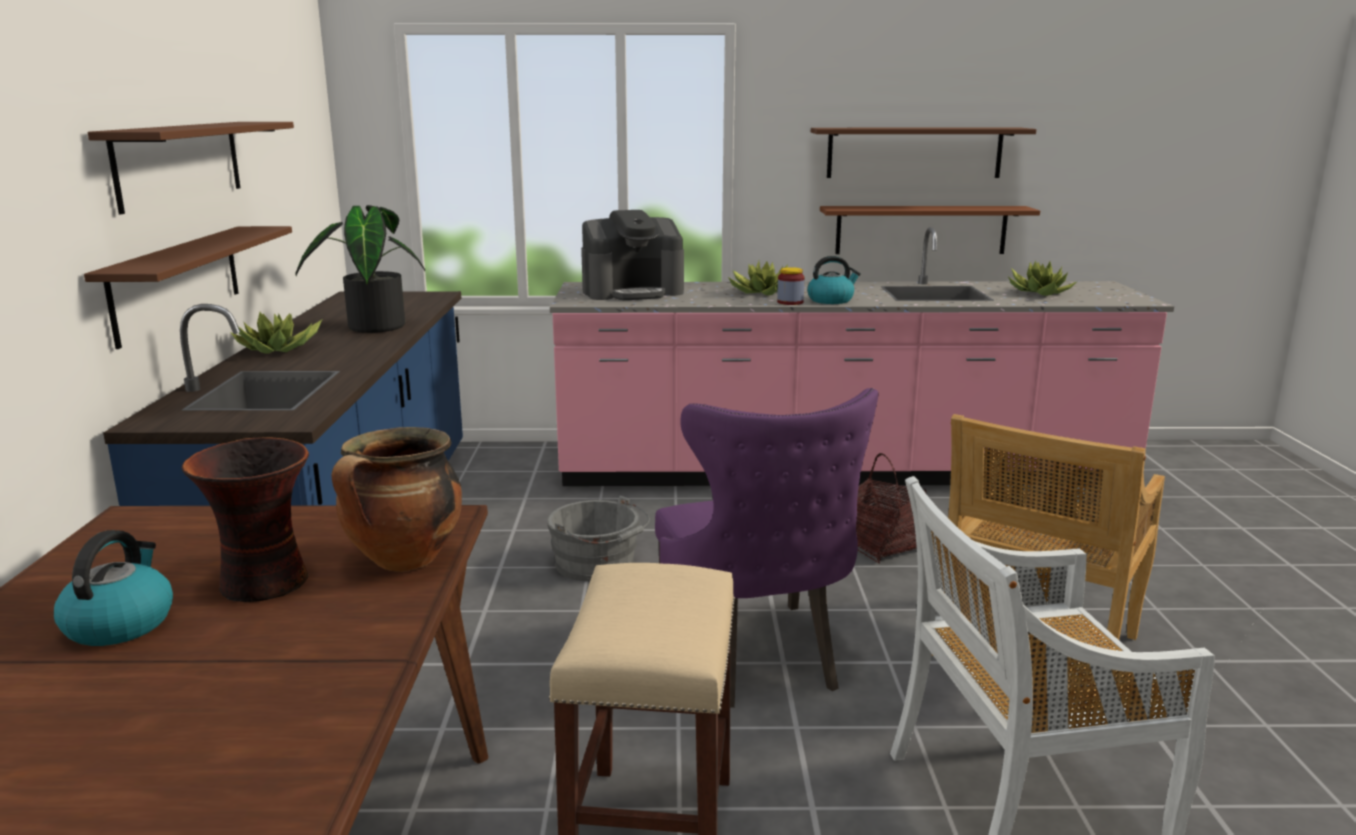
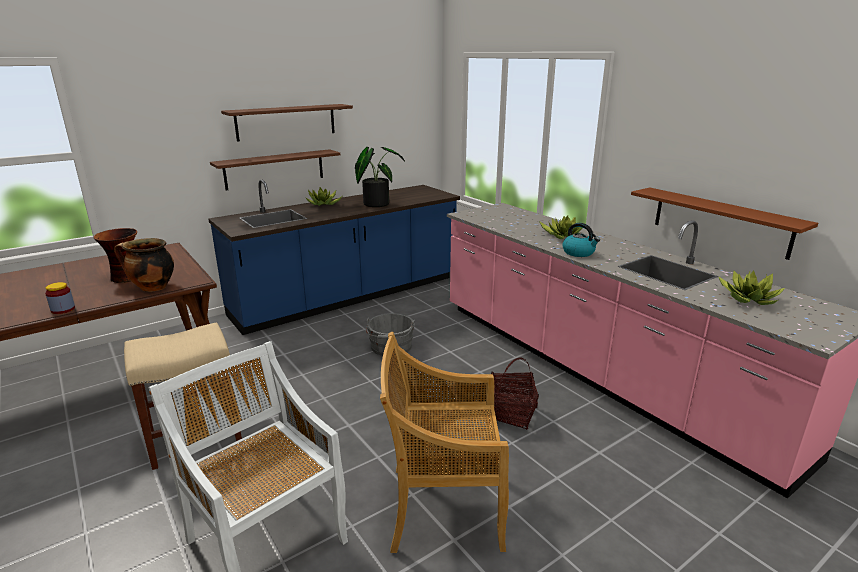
camera: 55 degrees right, 5 degrees up
(120, 623) = (91, 273): kettle -> none
(633, 292) = (507, 216): coffee machine -> none
(756, 657) = (346, 416): purple chair -> none
(790, 302) = (552, 246): jar -> jar (63, 309)
(914, 152) = (723, 159): brown shelf -> none

